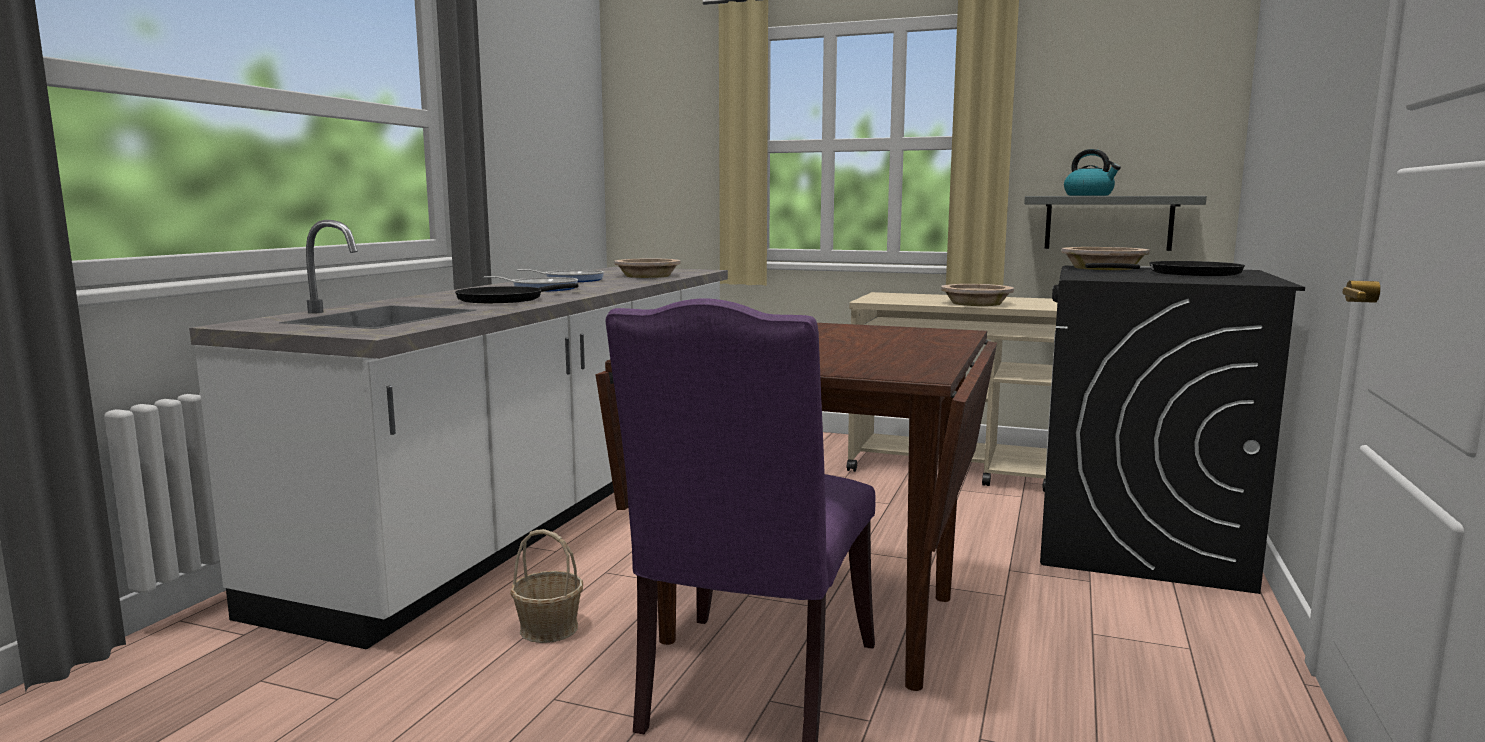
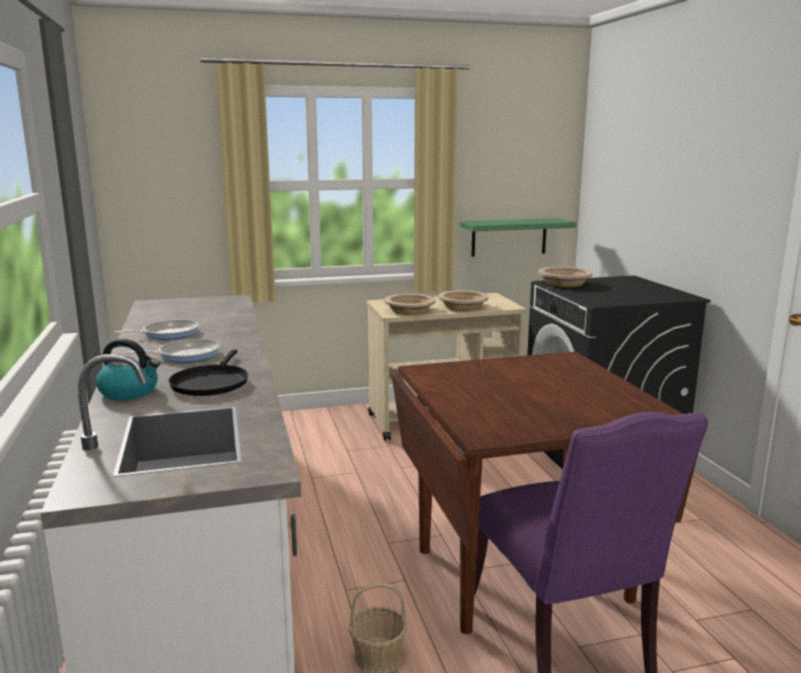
camera: 35 degrees left, 5 degrees up
(647, 276) = (214, 315): beige bowl -> beige bowl (409, 310)
(1089, 195) = (505, 222): kettle -> kettle (130, 392)
(1108, 223) = (509, 237): grey shelf -> green shelf
(1186, 274) = (624, 288): black frying pan -> none

